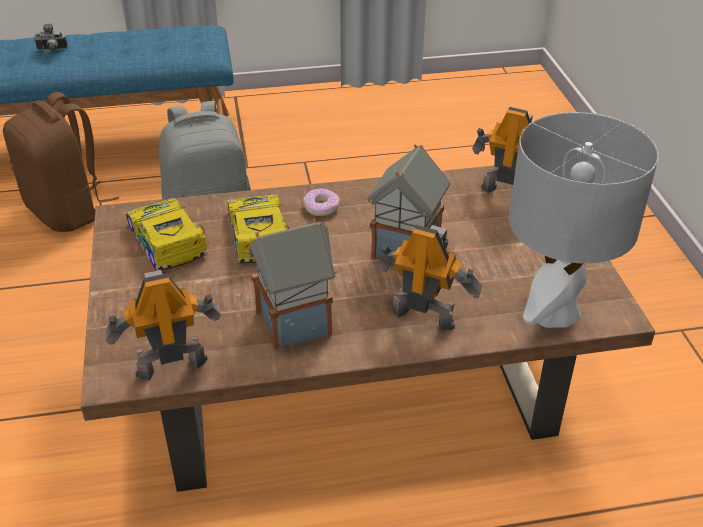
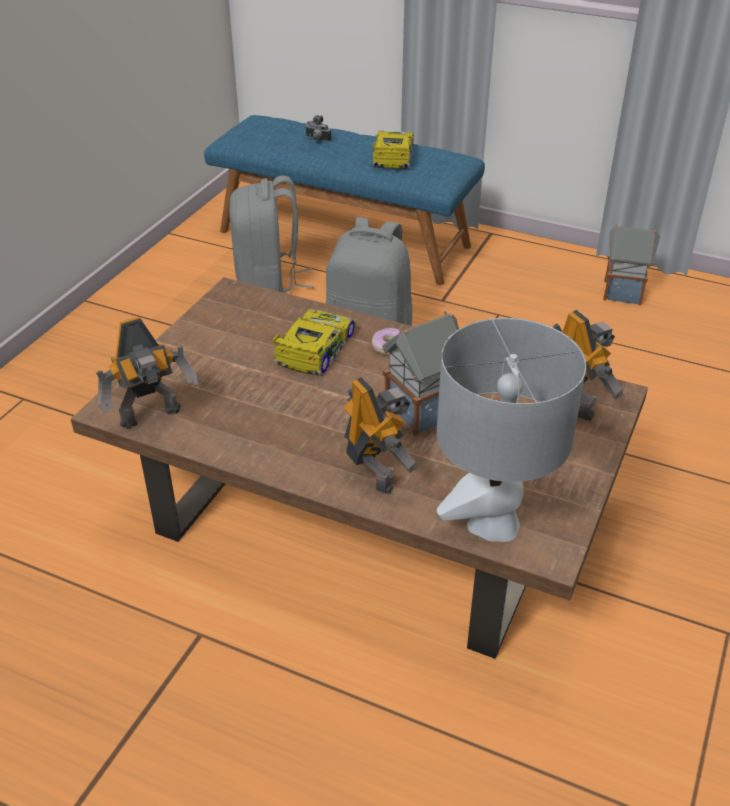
camera: 35 degrees right, 0 degrees up
(68, 211) = (269, 284): brown backpack -> grey backpack
(167, 242) = (243, 325): toy car -> toy car (393, 156)
(170, 365) = (152, 418): toy robot -> toy robot turned 135 degrees clockwise
(295, 321) = (271, 428): toy house -> toy house (624, 292)

